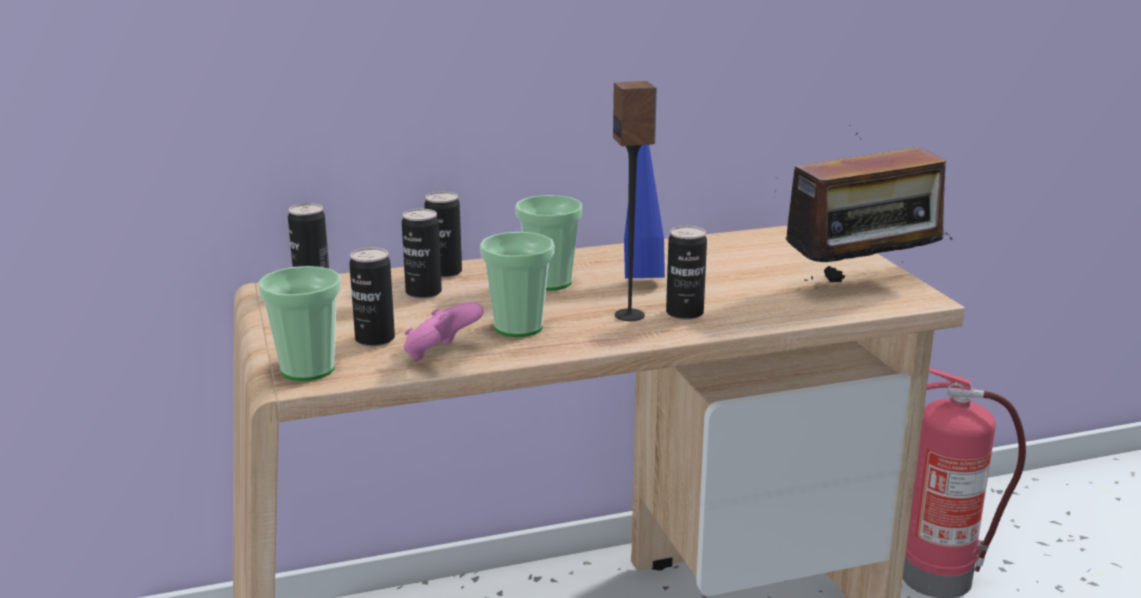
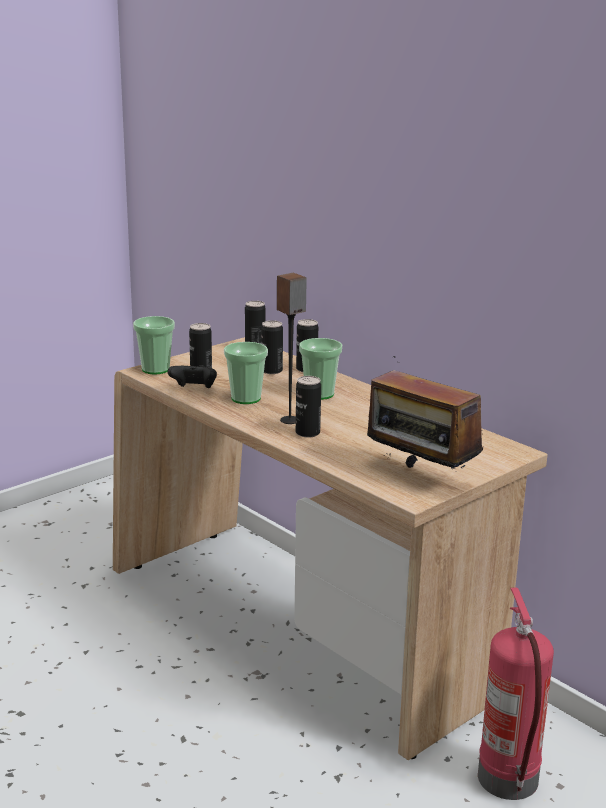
camera: 65 degrees right, 0 degrees up
(440, 355) = (194, 390): pink game controller -> black game controller
(641, 276) = (357, 414): blue bottle -> none

